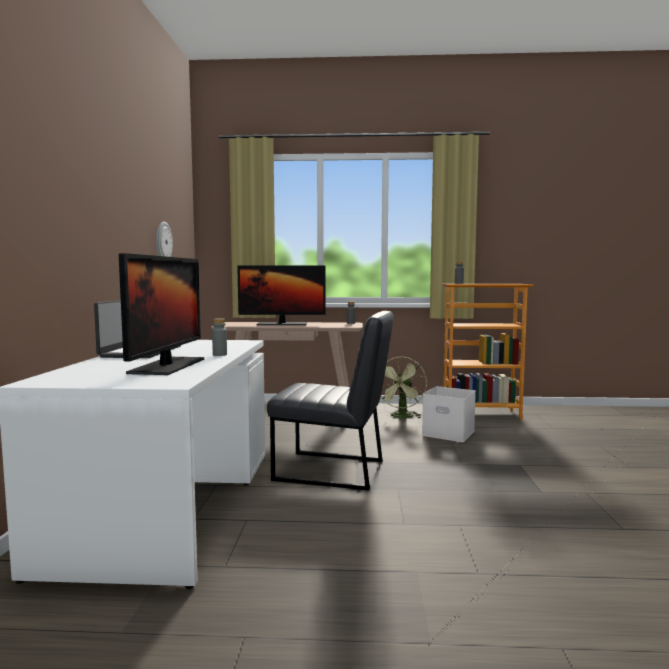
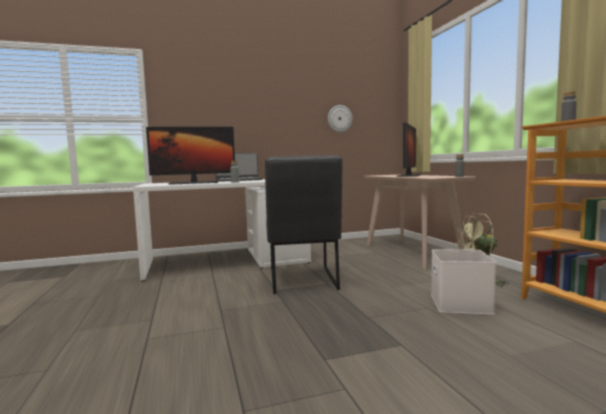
camera: 70 degrees right, 0 degrees up
(282, 324) = (409, 175): monitor -> monitor turned 135 degrees counterclockwise

